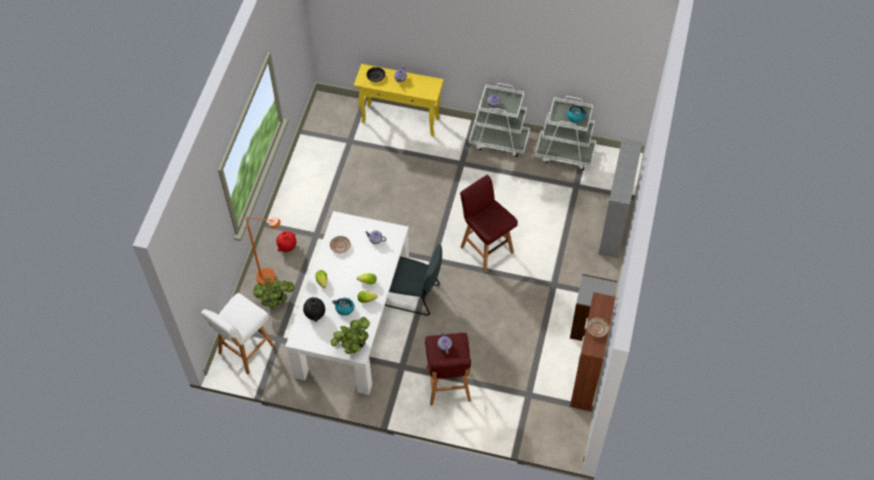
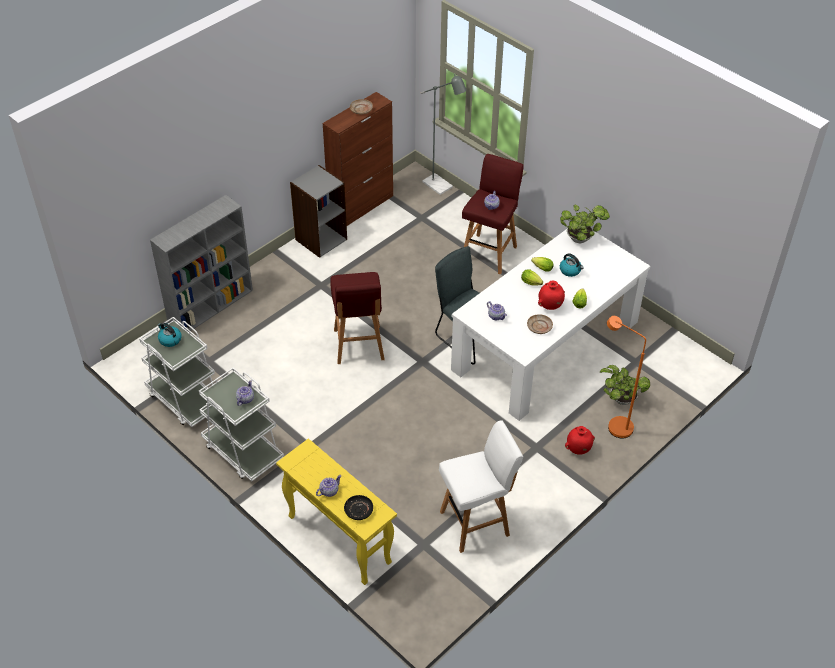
camera: 150 degrees left, 10 degrees down
(245, 350) = (677, 367): white stool -> white stool (476, 523)
(315, 314) = (604, 278): black vase -> none
(342, 268) = (550, 306): none -> red vase
(537, 440) = (441, 187): none -> grey floor lamp

